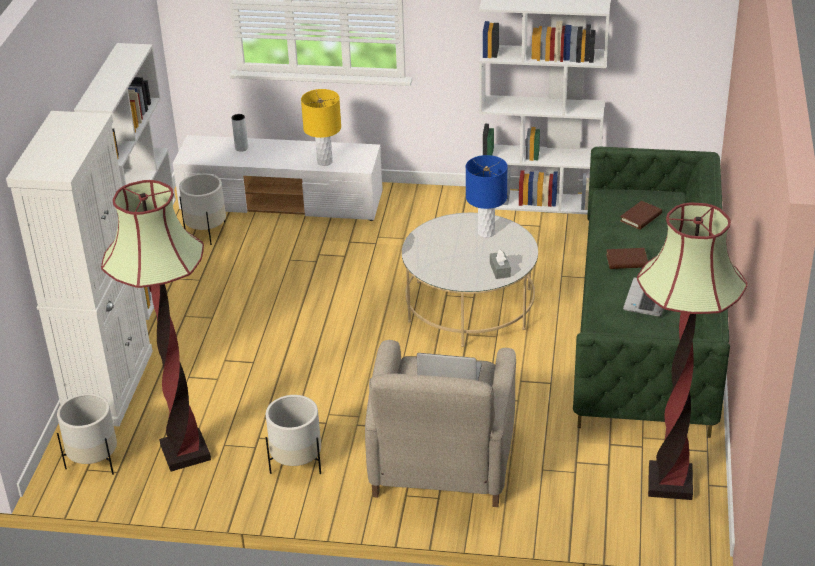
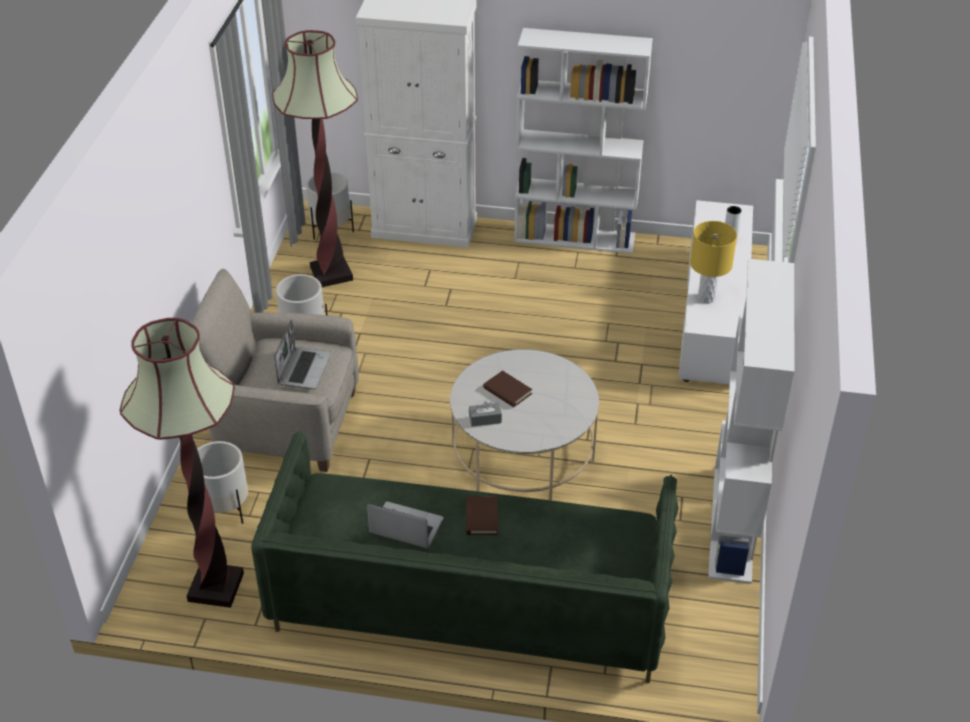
camera: 90 degrees right, 5 degrees up
(207, 232) = (656, 267): white planter -> white planter (224, 508)
(486, 232) = (557, 412): blue table lamp -> none
(640, 217) = (574, 541): brown book -> brown book (507, 391)

